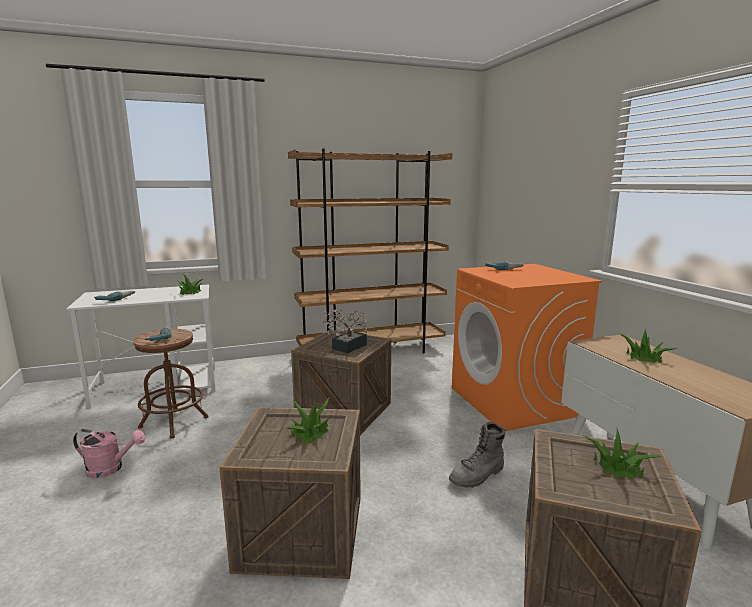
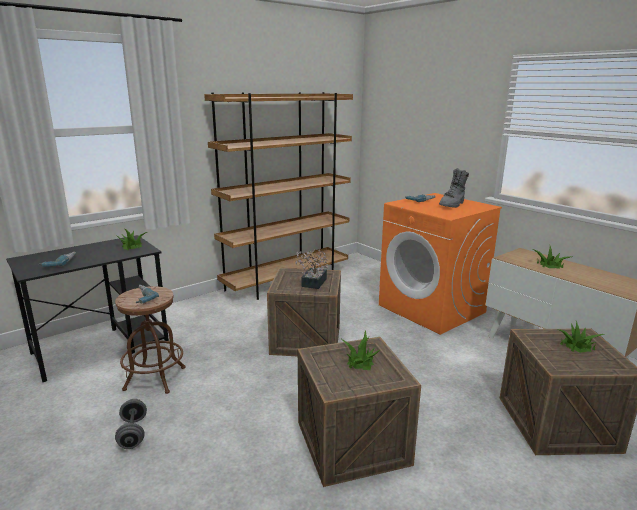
camera: 20 degrees left, 5 degrees up
(110, 469) = (133, 433): pink watering can -> grey dumbbell
(158, 387) = (102, 347): white desk -> black desk
(478, 476) = (446, 372): grey boot -> grey boot (452, 205)

